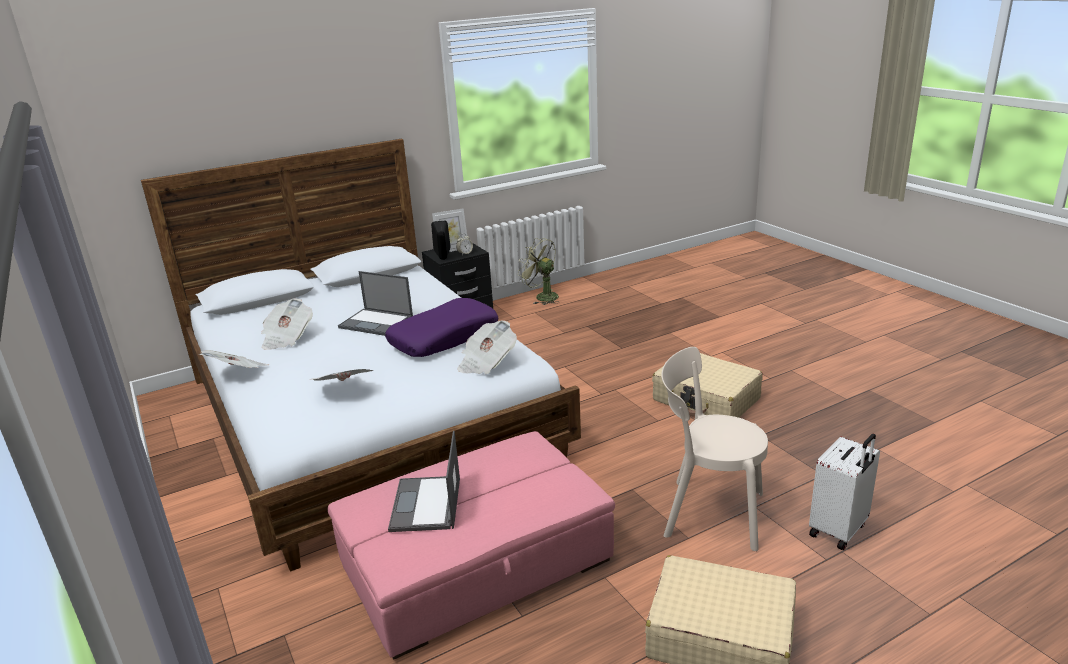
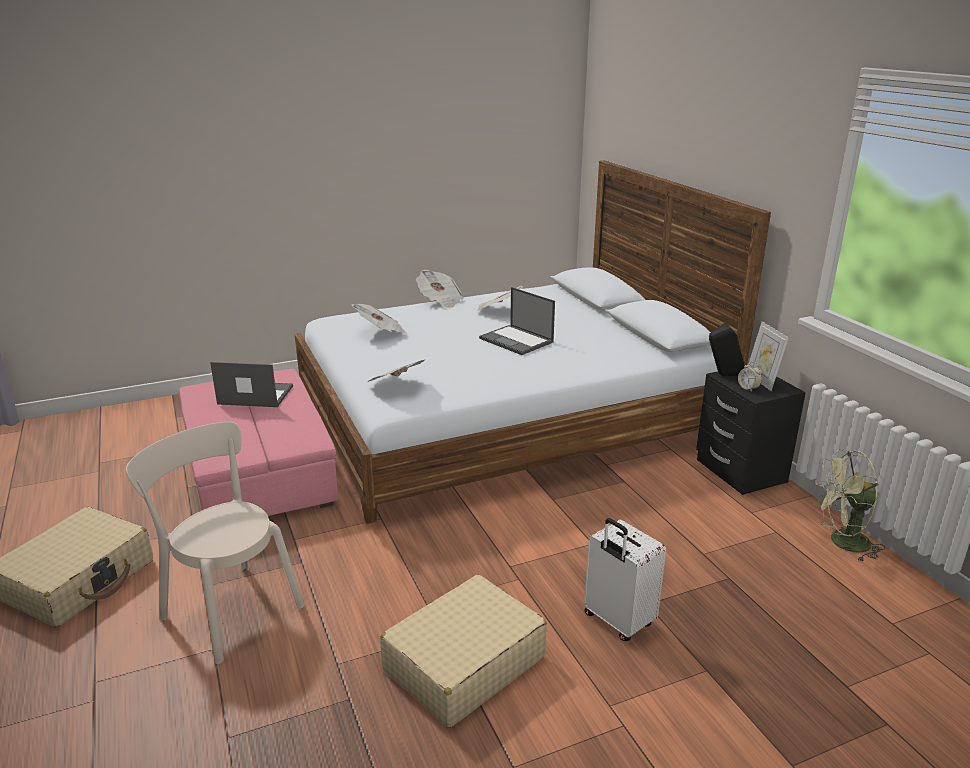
camera: 95 degrees right, 0 degrees up
(377, 322) = (517, 340): laptop -> laptop turned 75 degrees counterclockwise
(444, 338) = (467, 369): purple pillow -> none
(542, 297) = (842, 543): green fan -> green fan turned 135 degrees counterclockwise
(708, 513) = (228, 608): beige chair -> beige chair turned 75 degrees counterclockwise
(839, 530) = (123, 711): white suitcase -> white suitcase (617, 621)

